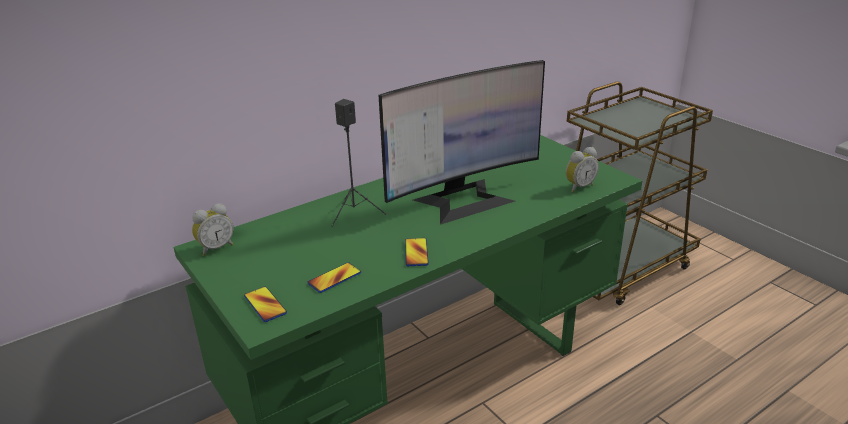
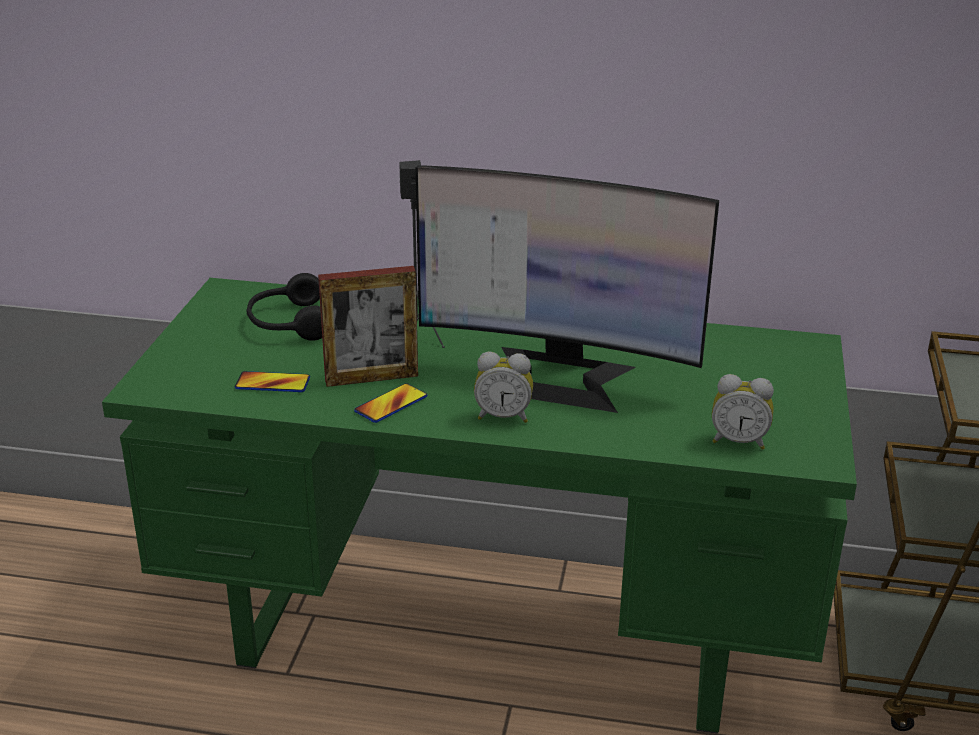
camera: 45 degrees right, 0 degrees up
(215, 248) = (236, 297): alarm clock -> alarm clock (503, 416)
(265, 305) = (178, 372): phone -> none
(278, 245) = (288, 323): none -> black headphones
(381, 246) = (371, 378): none -> picture frame

